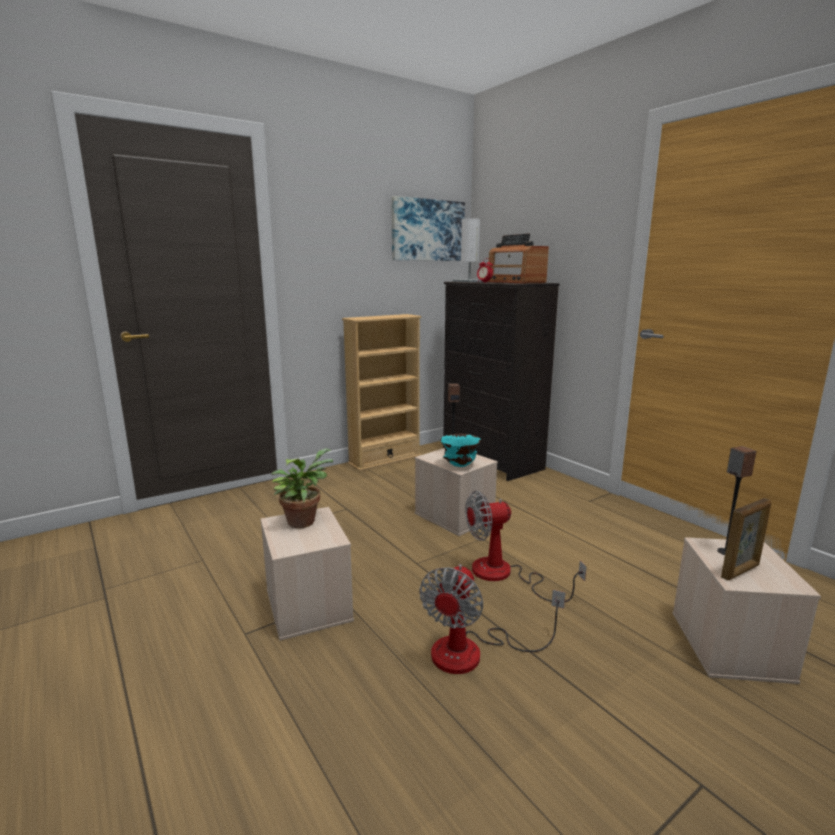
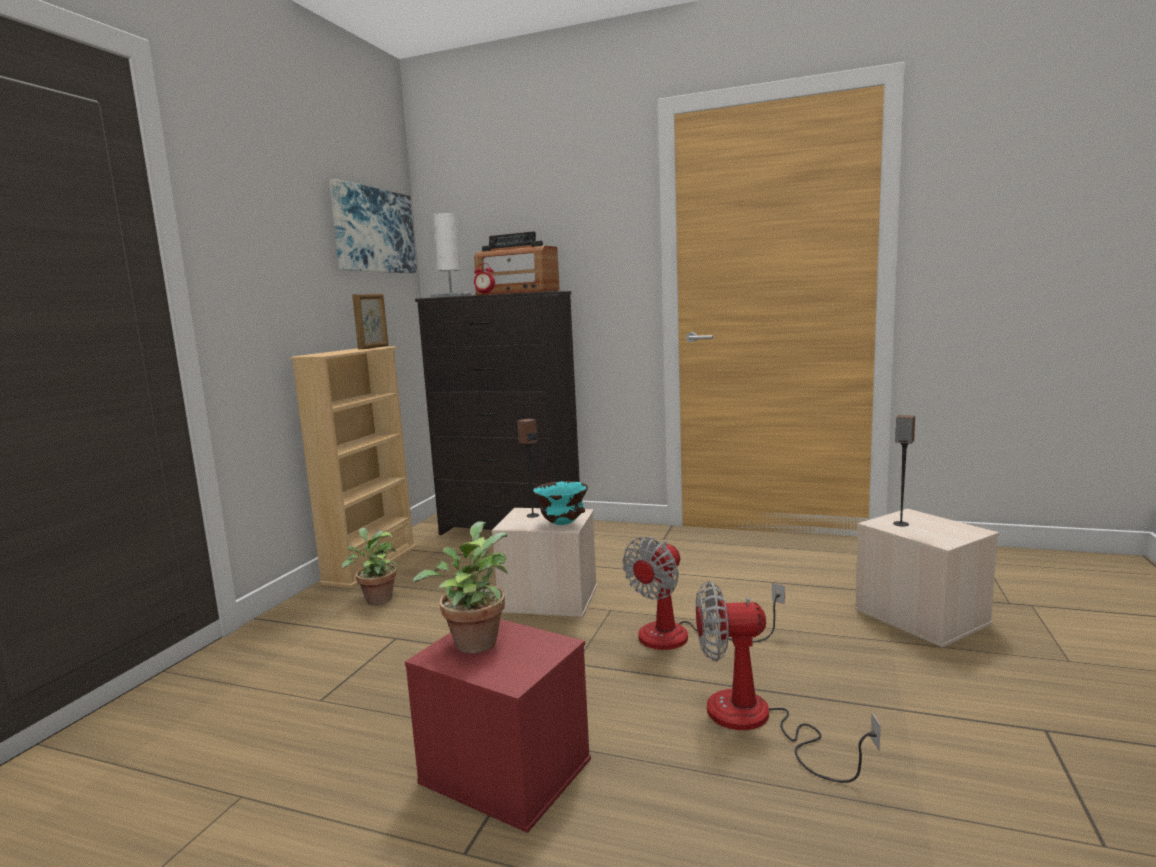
camera: 35 degrees left, 5 degrees down
(306, 604) = (502, 771): beige storage box -> red storage box
(364, 481) = (376, 598): none -> potted plant
(473, 652) = (757, 722): fan -> fan turned 105 degrees clockwise
(740, 571) = (933, 534): picture frame -> picture frame (374, 347)

